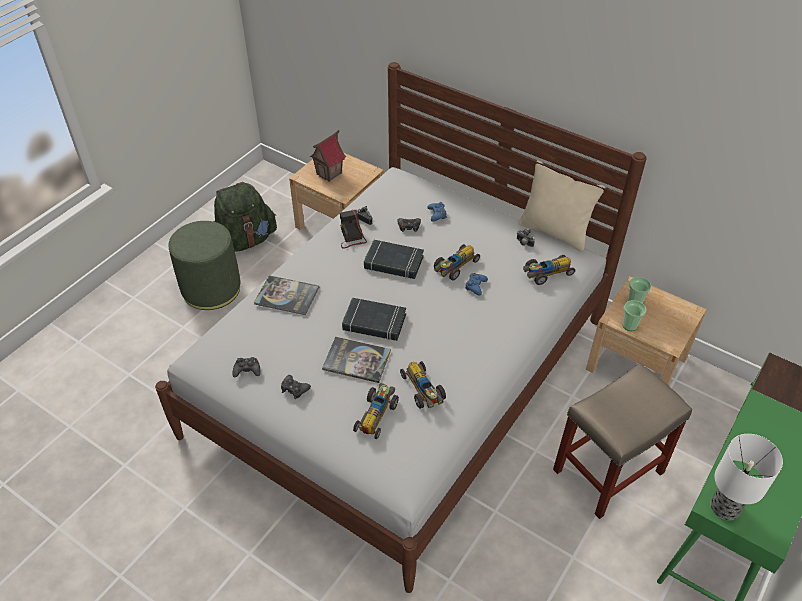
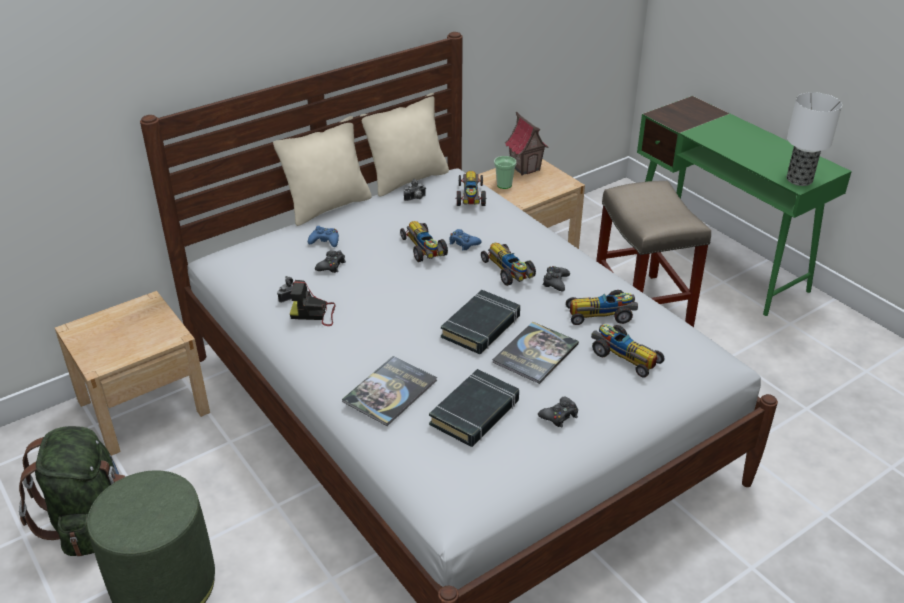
camera: 70 degrees left, 10 degrees down
(247, 370) = (507, 454): black game controller -> black game controller (555, 282)
(329, 174) = (118, 339): toy house -> toy house (525, 168)
(393, 263) = (388, 290): black book -> black book (475, 413)
(452, 321) = (508, 271): none -> toy car
(487, 202) = (328, 206): none -> beige pillow
(629, 325) = (533, 196): cup -> none

